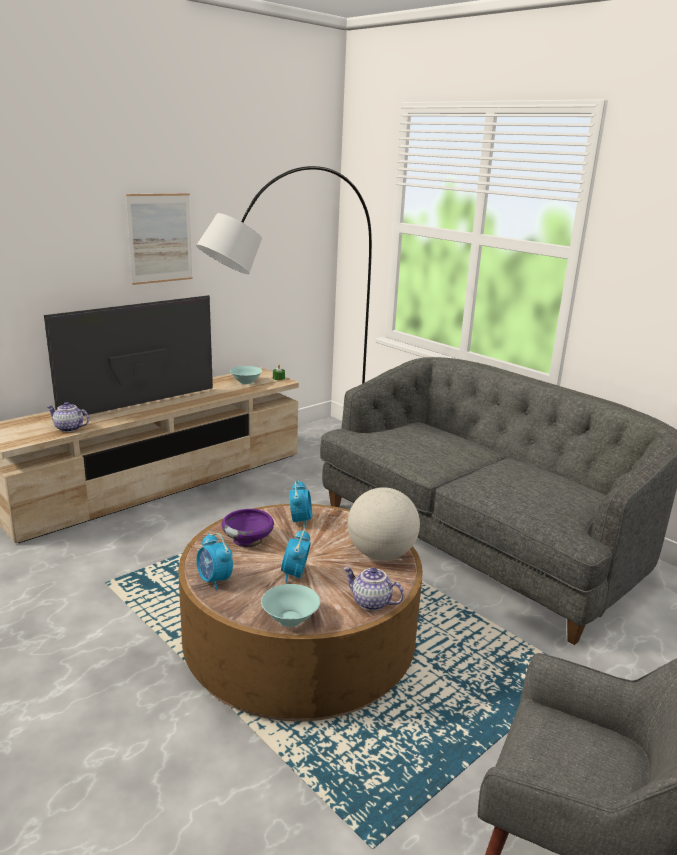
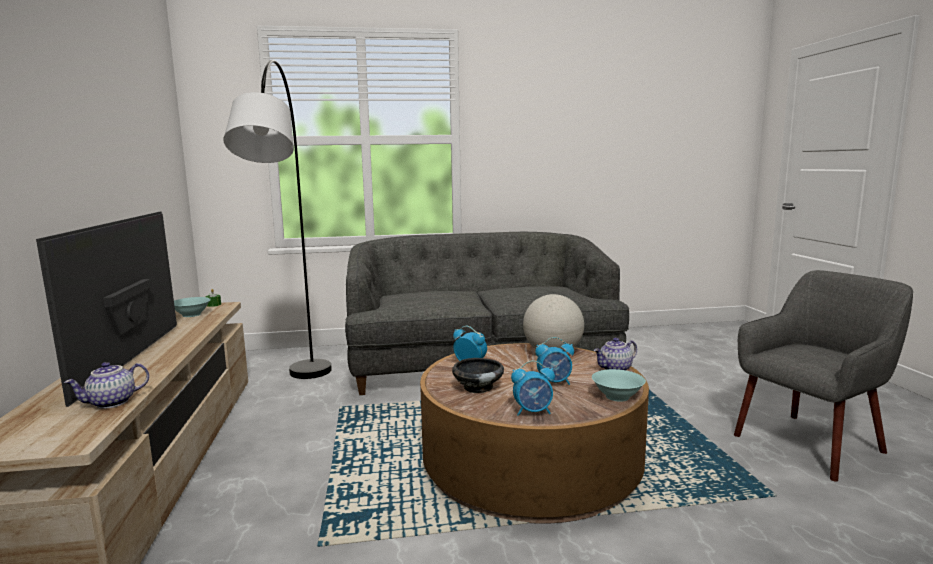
camera: 55 degrees left, 10 degrees down
(160, 238) = (80, 145): picture -> none
(248, 540) = (478, 387): purple bowl -> black bowl
(295, 575) = (554, 383): alarm clock -> alarm clock turned 45 degrees counterclockwise

